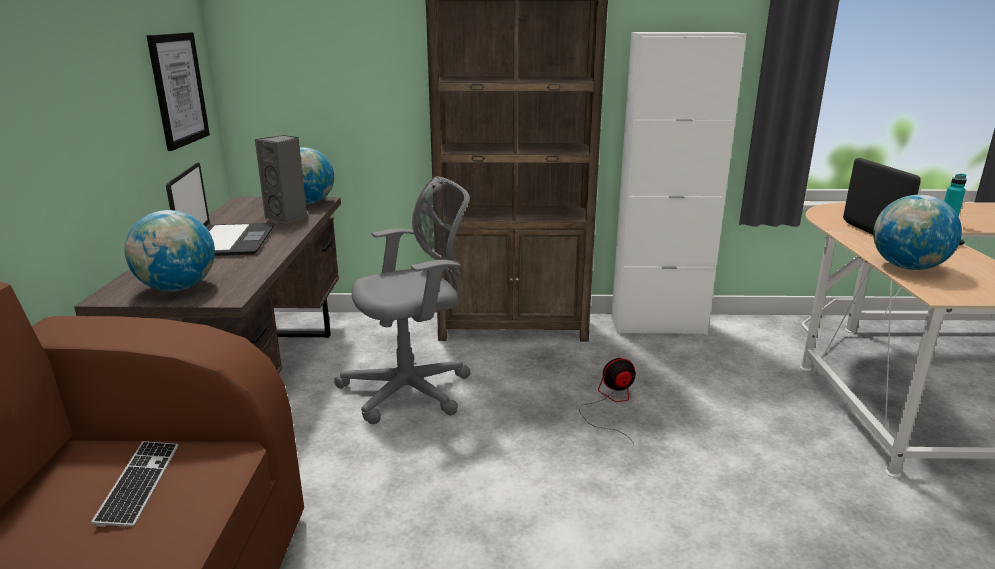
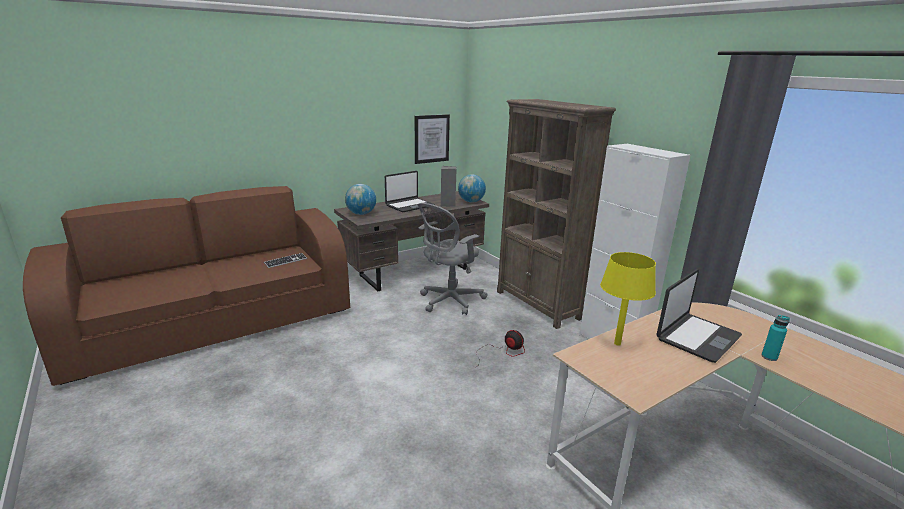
camera: 55 degrees right, 0 degrees up
(412, 390) = (449, 301): grey office chair -> grey office chair turned 105 degrees clockwise
(907, 267) = (617, 343): globe -> yellow table lamp

